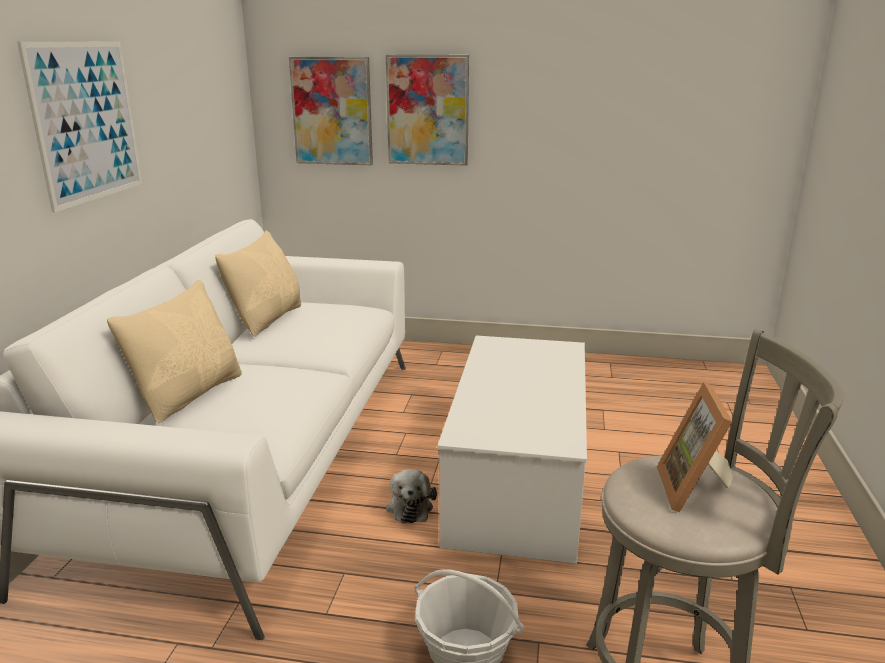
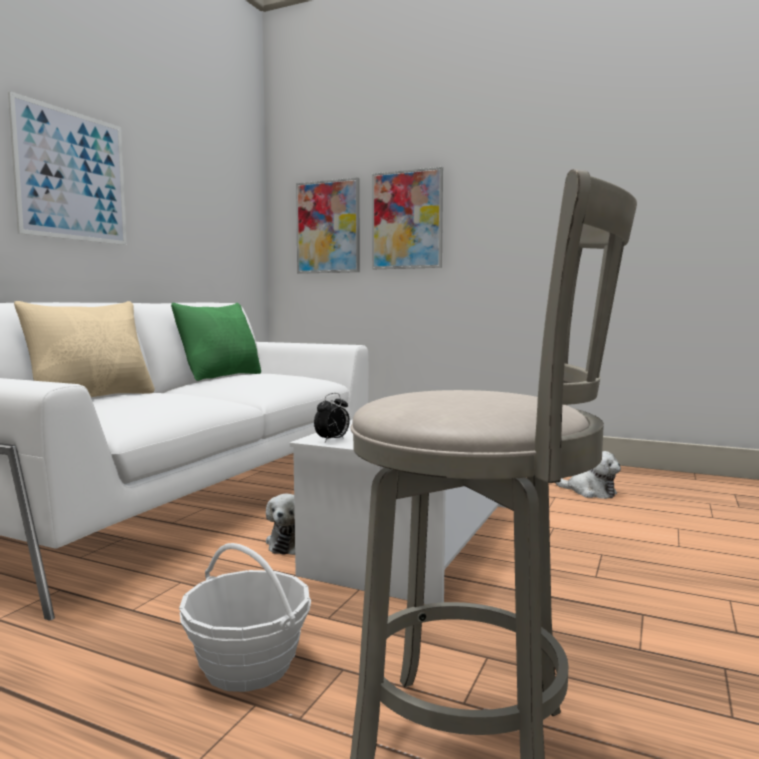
camera: 15 degrees right, 15 degrees down
(266, 319) = (221, 376): beige pillow -> green pillow
(473, 437) = (332, 440): none -> alarm clock
(629, 399) = (590, 492): none -> plush toy
(695, 490) = (473, 398): picture frame -> none

